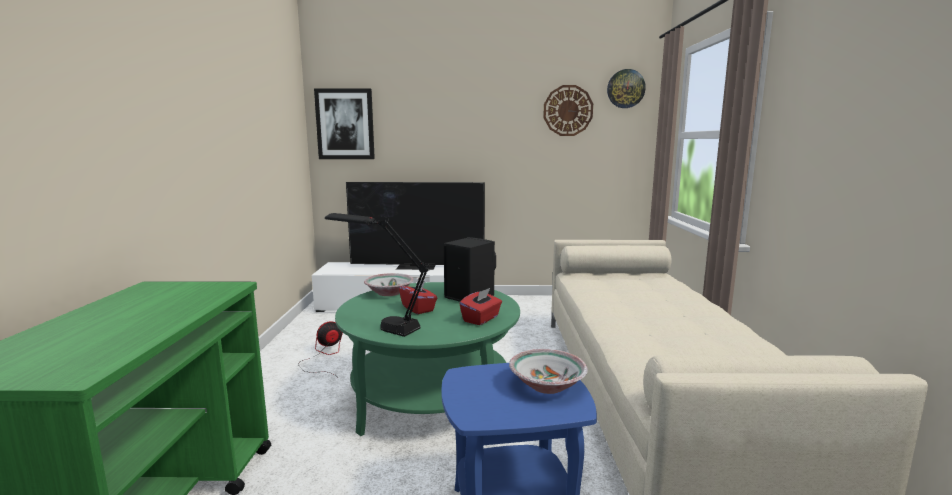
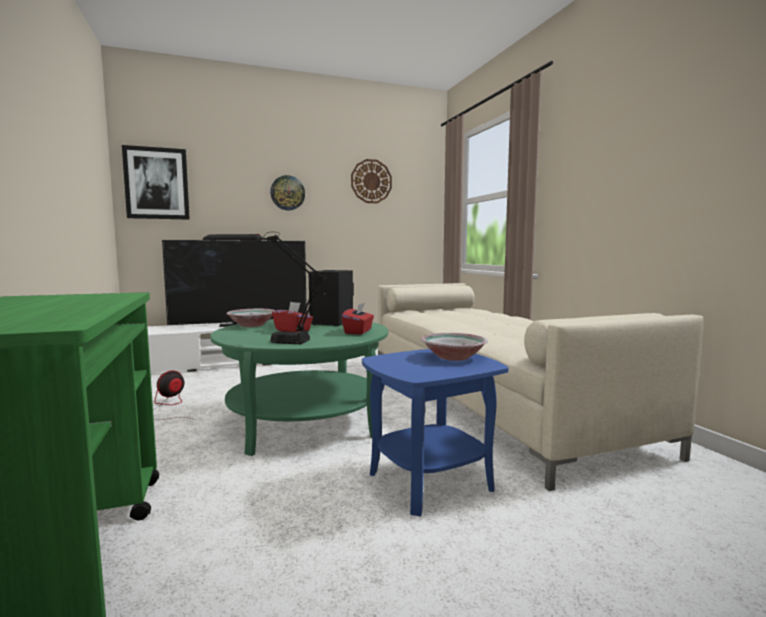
camera: 20 degrees left, 5 degrees down
(625, 88) = (416, 165): wall clock -> wall clock (287, 193)

